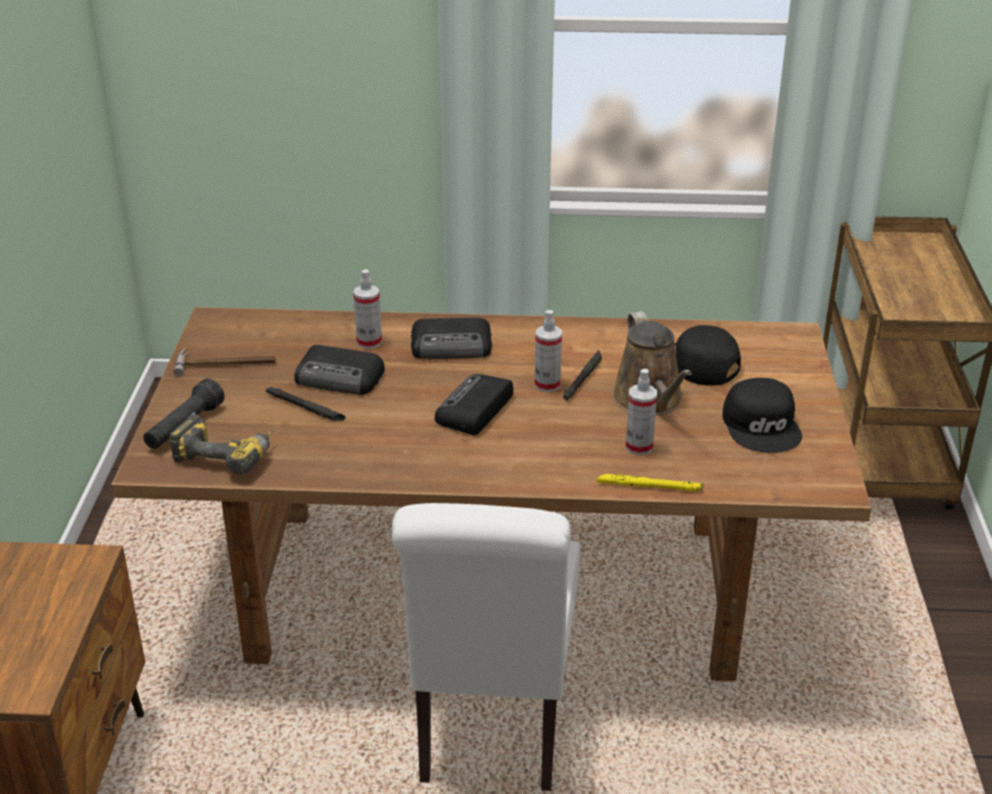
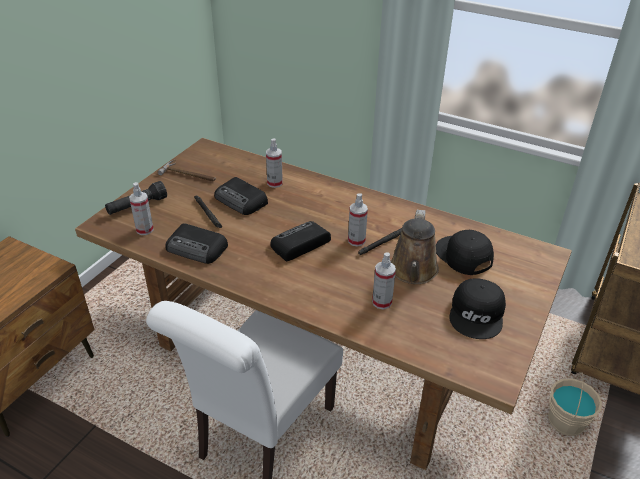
camera: 25 degrees right, 5 degrees up
(228, 455) = (144, 230): power drill -> spray bottle
(453, 346) = (319, 199): radio -> radio (197, 248)
(649, 487) = (367, 334): yellow flashlight -> none
(868, 566) = (566, 422): none -> beige bucket

